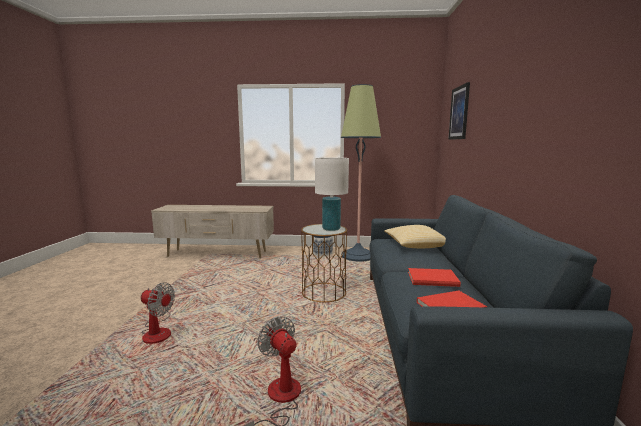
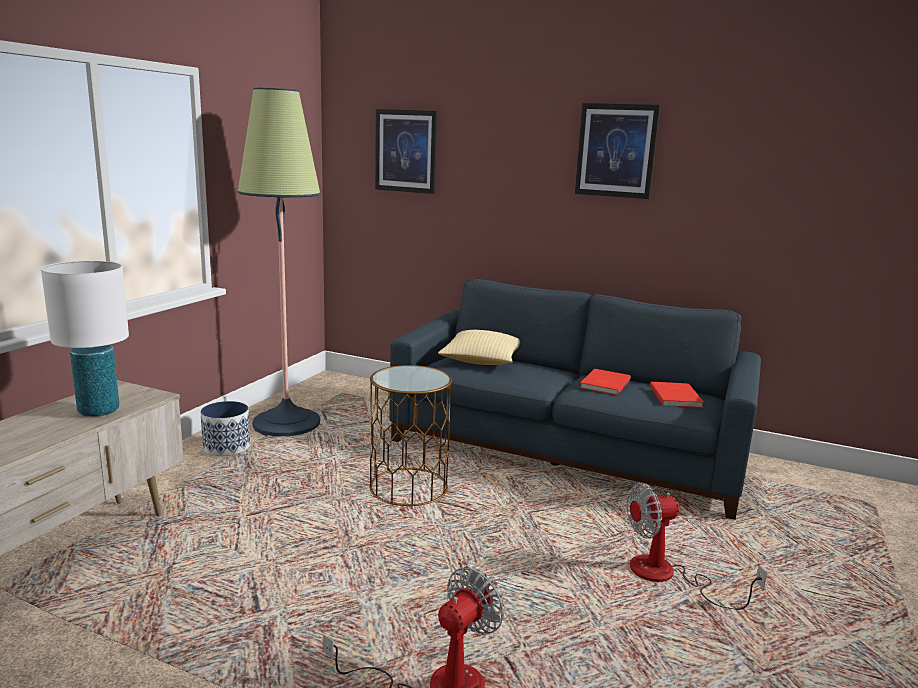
camera: 70 degrees left, 5 degrees up
(331, 229) = (419, 374): white table lamp -> white table lamp (98, 411)
(540, 81) = (616, 150): none -> picture

